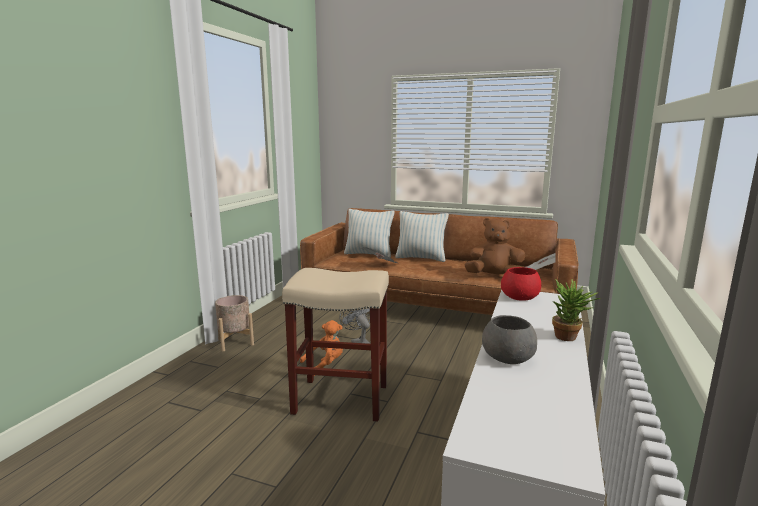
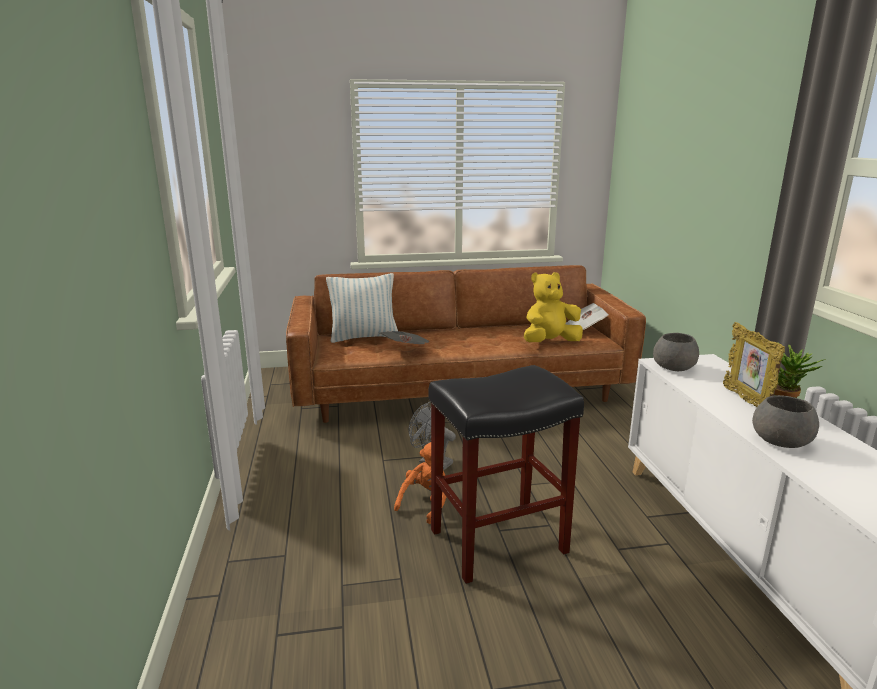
camera: 30 degrees left, 5 degrees up
(235, 342) = (262, 510): beige planter -> none
(342, 398) = (499, 540): beige stool -> black stool
(421, 258) = (436, 332): pillow -> none
(494, 277) = (550, 343): brown plush toy -> yellow plush toy
(520, 297) = (674, 367): red bowl -> grey bowl
(536, 329) = (746, 401): none -> picture frame

